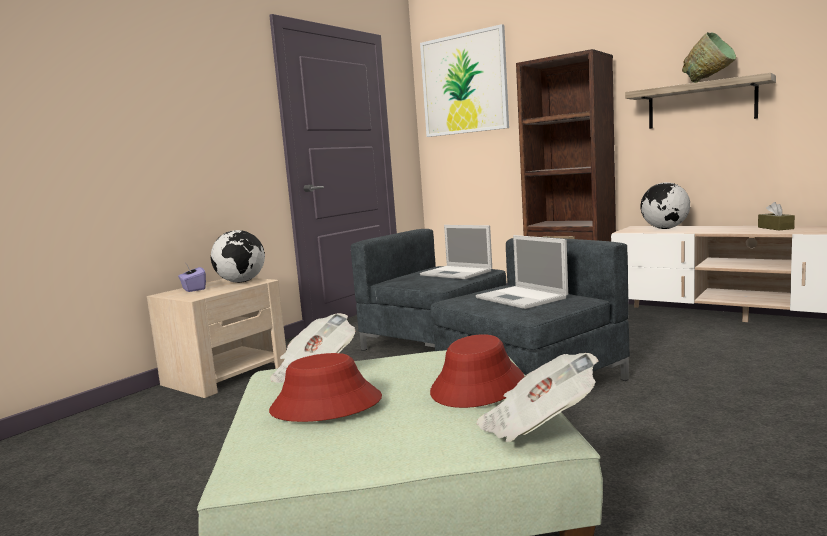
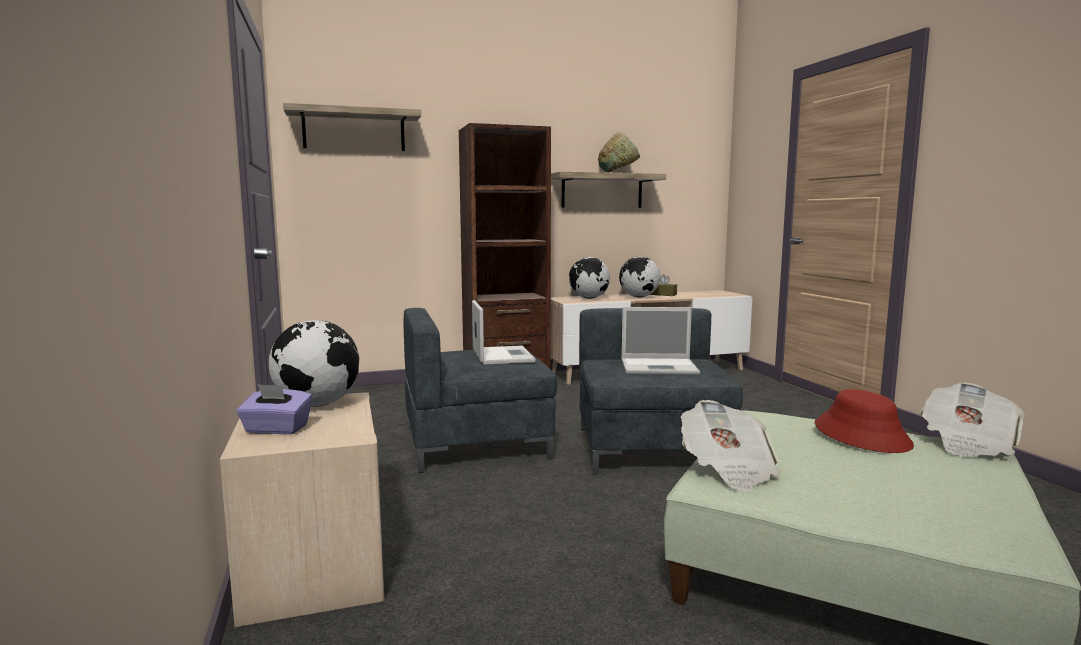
camera: 55 degrees left, 0 degrees up
(325, 405) = (857, 485): red hat -> none
(457, 273) = (502, 356): laptop -> laptop turned 90 degrees counterclockwise
(464, 84) = (354, 130): picture -> shelf
(728, 229) = (639, 297): none -> globe

